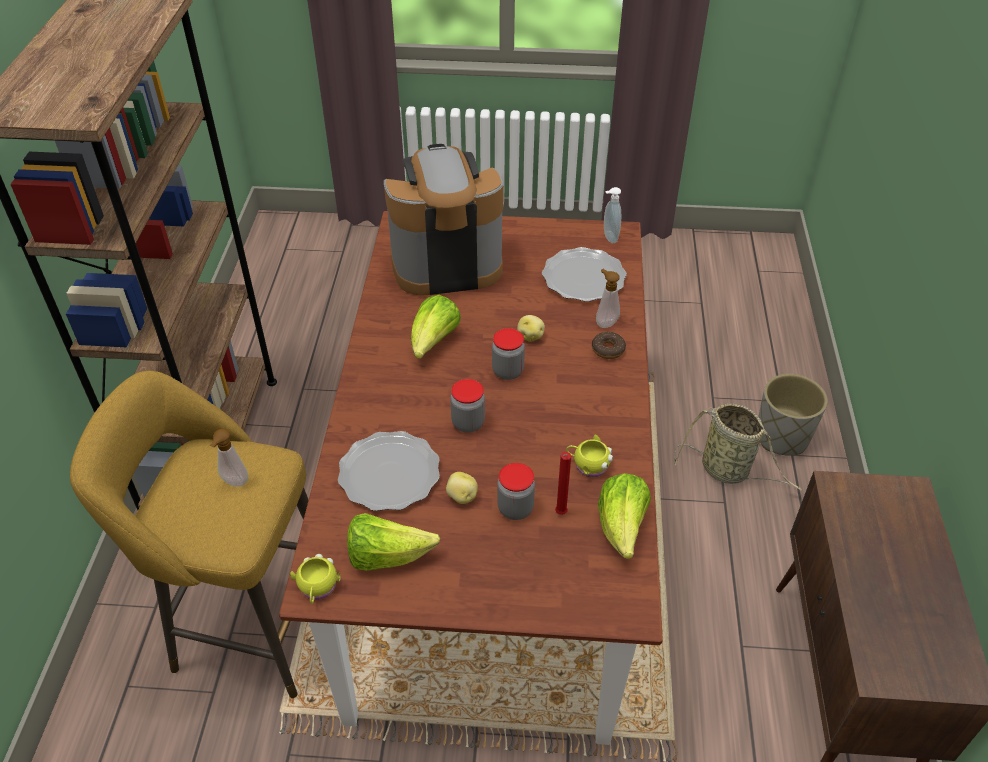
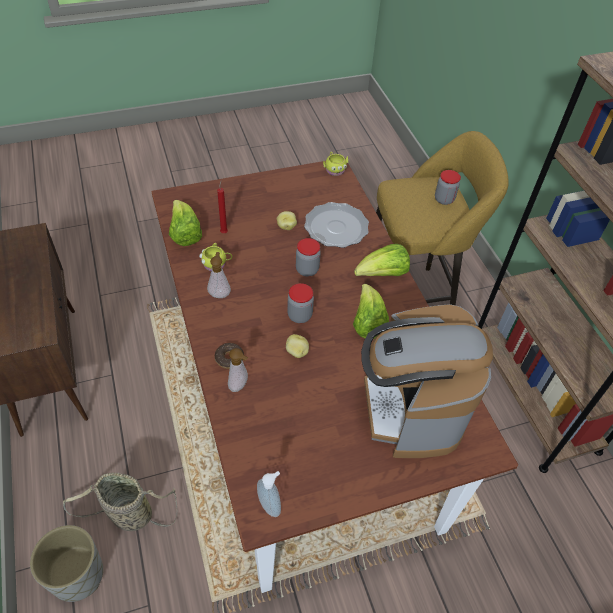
camera: 155 degrees right, 5 degrees up
(234, 483) = (421, 208): soap dispenser -> soap dispenser (219, 293)
(387, 556) = (309, 189): lettuce -> lettuce (382, 275)
(446, 263) = (410, 410): coffee machine -> coffee machine turned 120 degrees clockwise
(515, 508) = (252, 228): jar -> jar (444, 199)
(583, 277) = (277, 434): plate -> none

